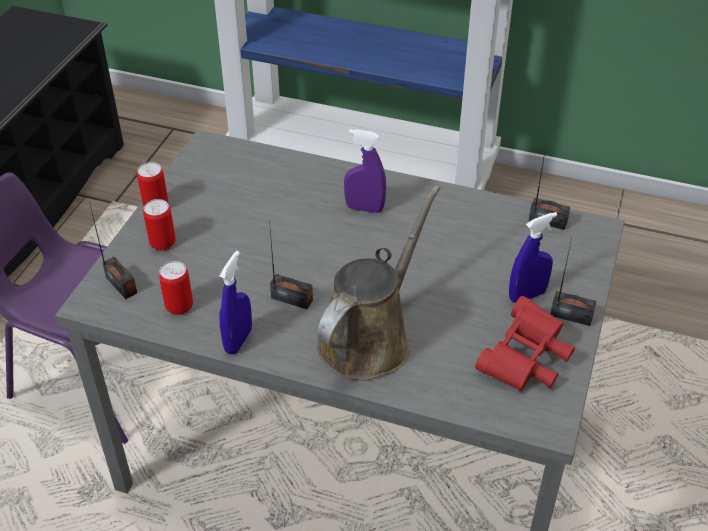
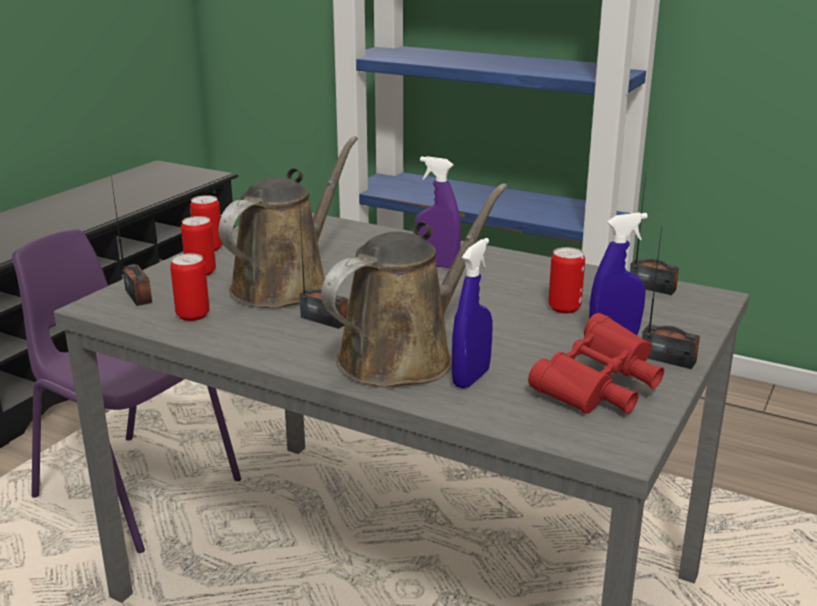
camera: 10 degrees right, 20 degrees down
(238, 341) = (246, 345): blue spray bottle -> blue spray bottle (471, 378)
(244, 253) = (286, 285): none -> brown watering can
(482, 258) = (564, 308): none -> can

